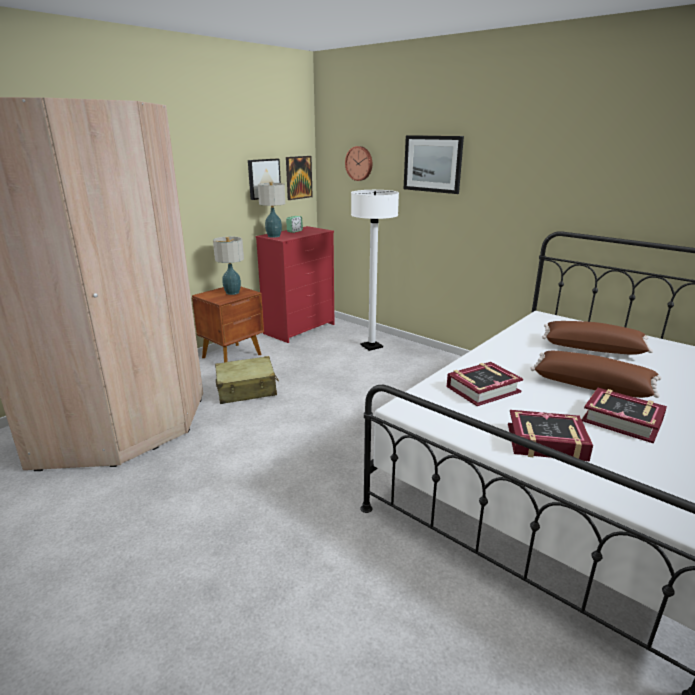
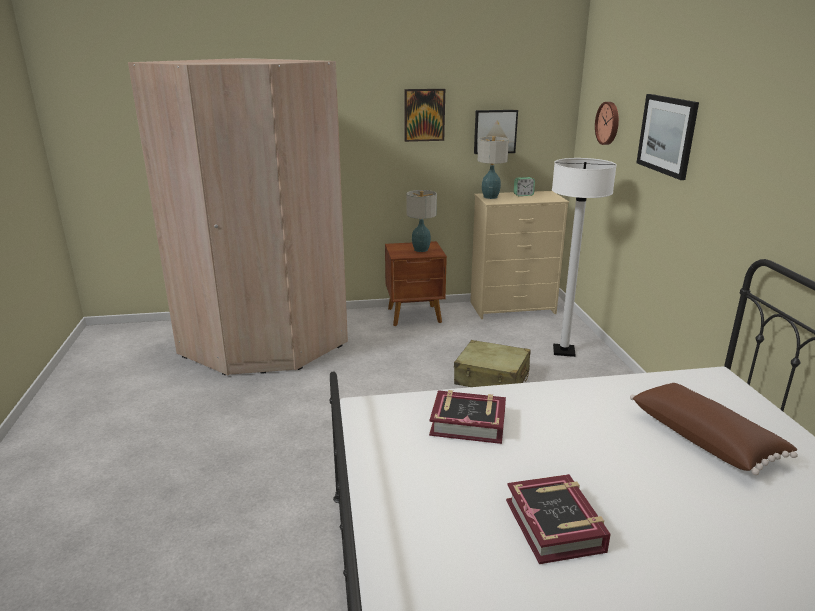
camera: 40 degrees right, 0 degrees up
(247, 389) = (386, 351): beige suitcase -> beige suitcase (492, 378)
(298, 177) = (547, 132): picture -> picture (424, 115)
(300, 328) = (513, 308): red dresser -> beige dresser
(546, 442) = (426, 499): book -> none
(592, 385) = (604, 475): brown pillow -> none

